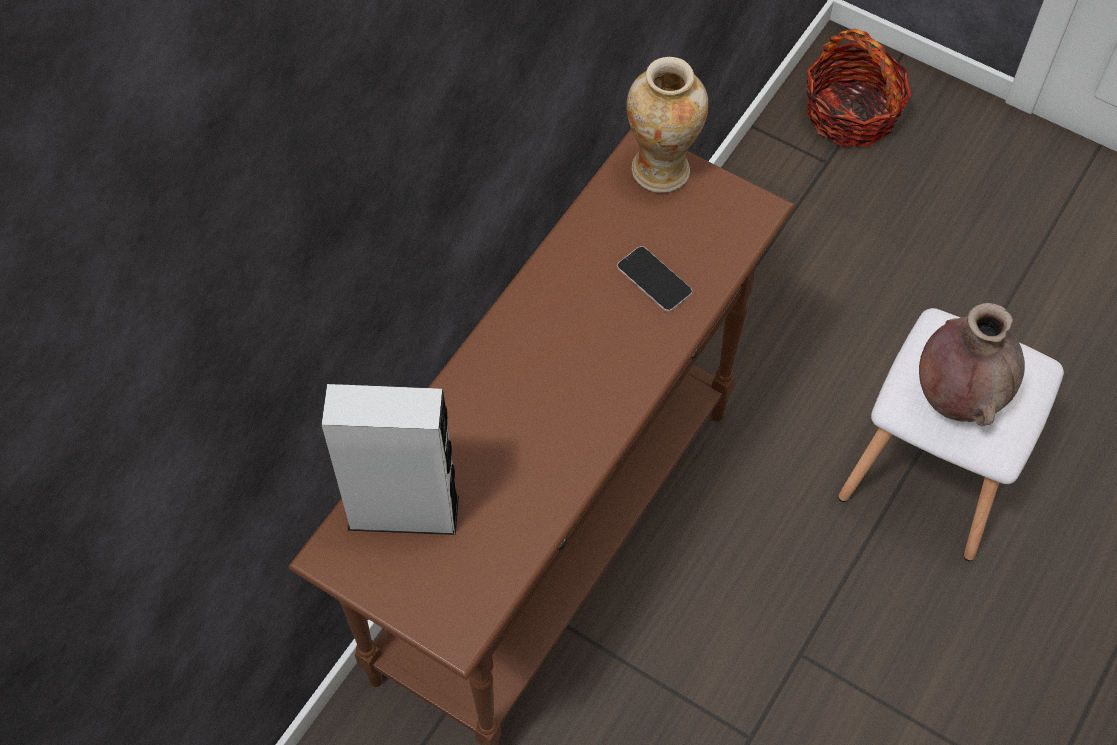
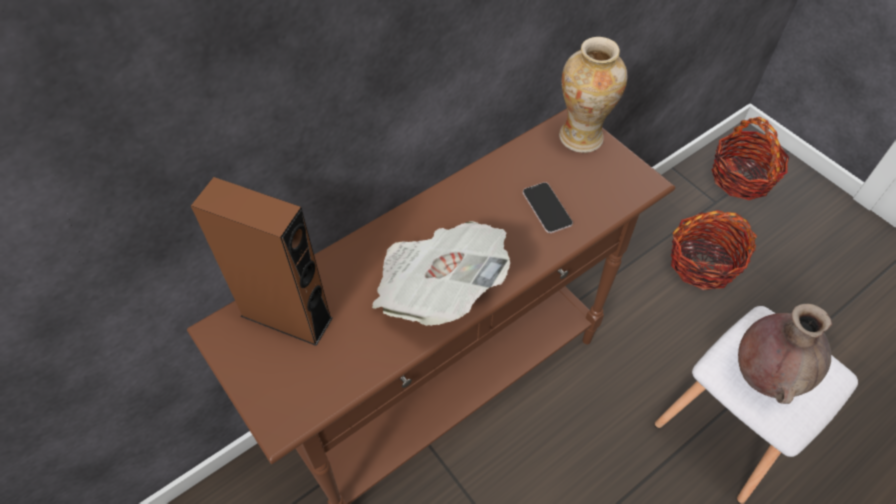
camera: 20 degrees right, 5 degrees down
(403, 513) = (286, 317): grey speaker -> brown speaker
(565, 422) = (437, 289): none -> newspaper
(835, 258) = (703, 263): none -> basket

